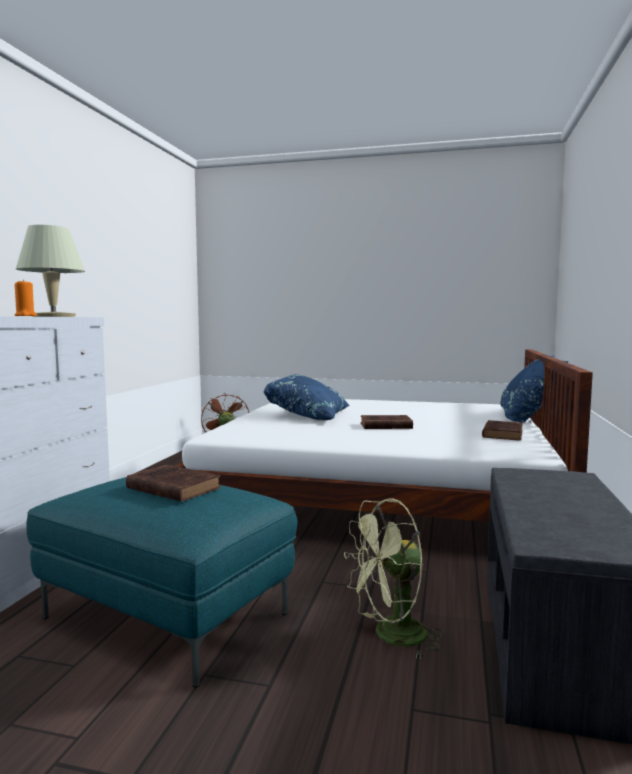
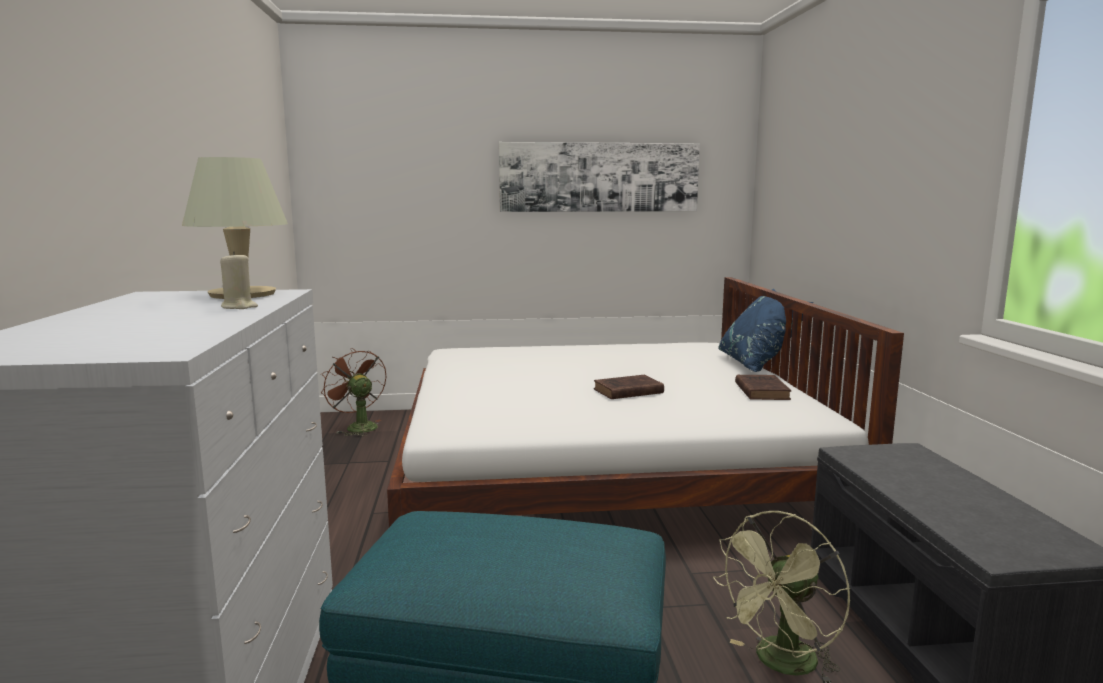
camera: 20 degrees left, 5 degrees up
(26, 316) = (239, 307): orange candle -> beige candle
(172, 488) = (521, 539): brown book -> none
(309, 416) = (515, 382): blue pillow -> none
(418, 267) = (599, 177): none -> picture

